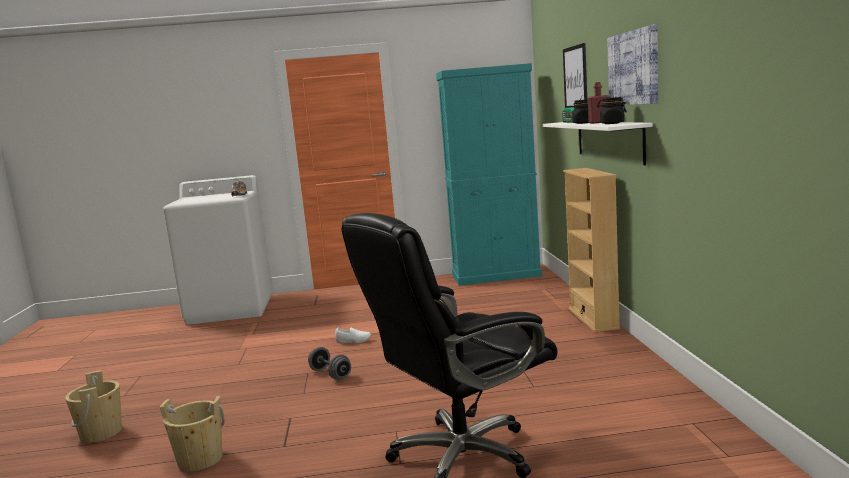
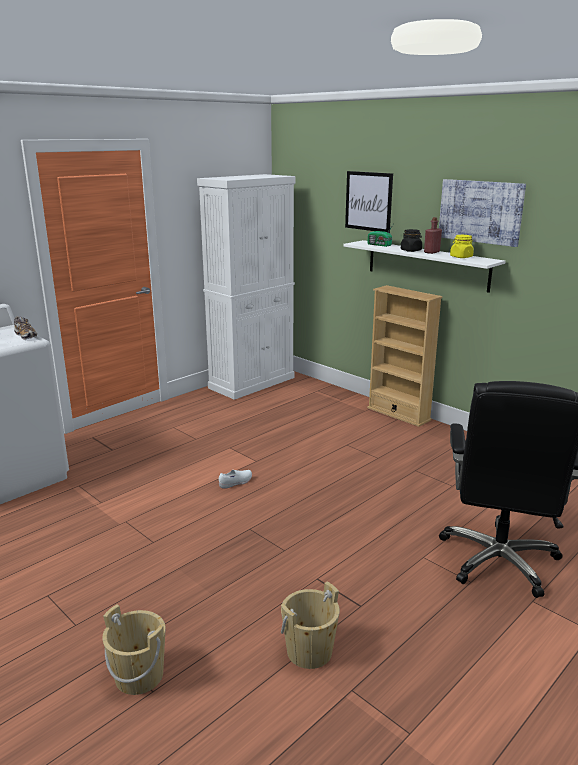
camera: 40 degrees left, 10 degrees up
(330, 374) = (275, 523): grey dumbbell -> none
(496, 275) = (252, 382): turquoise cabinet -> white cabinet
(612, 123) = (461, 257): black jar -> yellow jar

